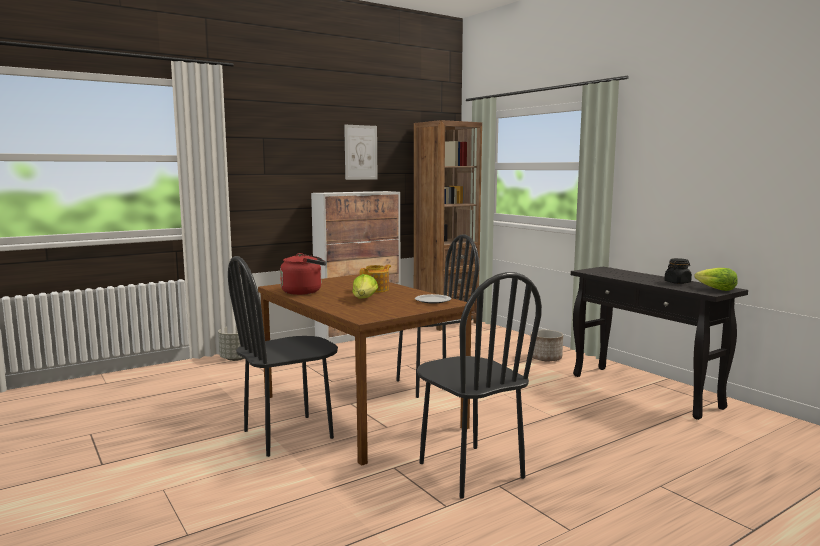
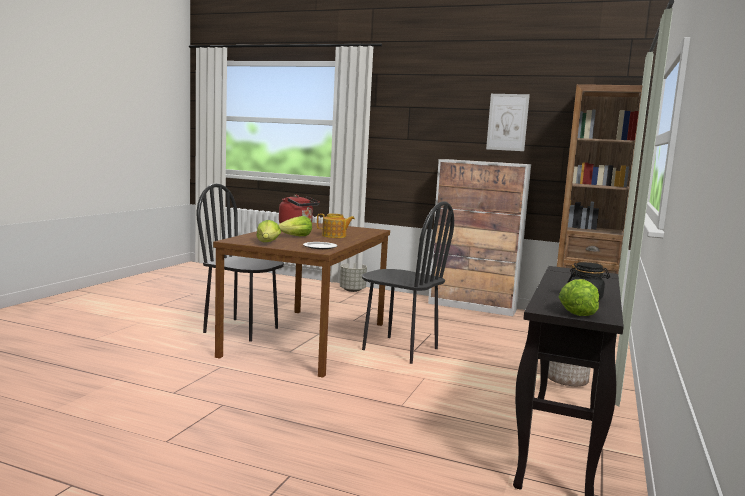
camera: 55 degrees right, 0 degrees up
(393, 310) = (268, 243): none -> lettuce
(470, 470) = (240, 390): black chair -> none

